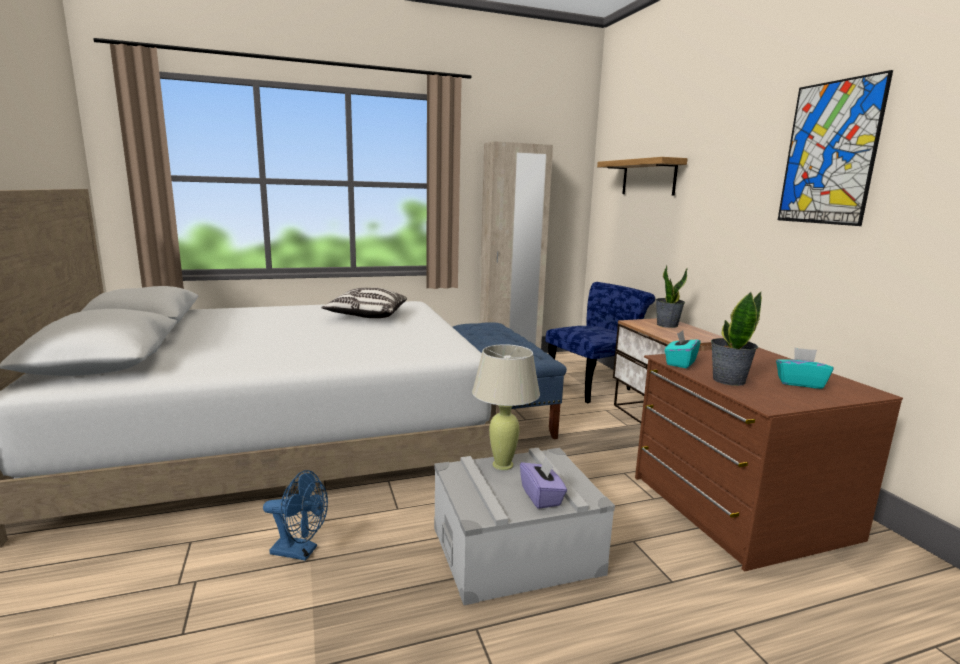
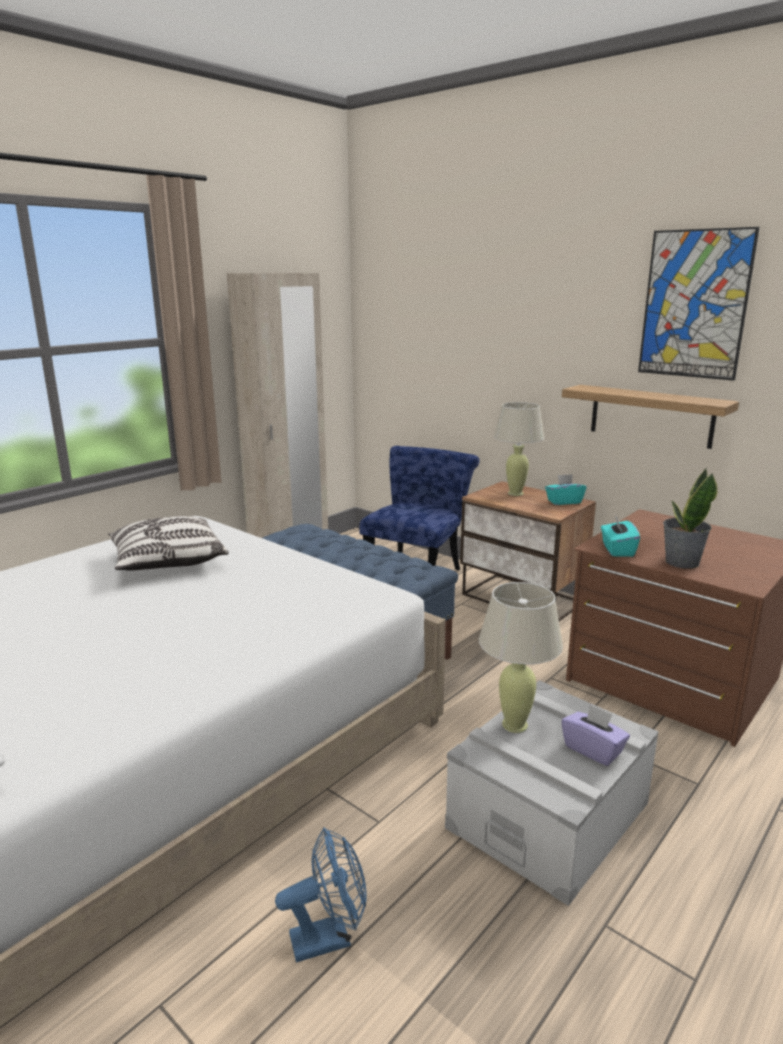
camera: 30 degrees left, 5 degrees up
(648, 177) = (448, 315): shelf -> shelf (651, 416)
(667, 325) = (515, 493): potted plant -> beige table lamp
(799, 383) = (730, 549): turquoise tissue box -> turquoise tissue box (564, 502)

